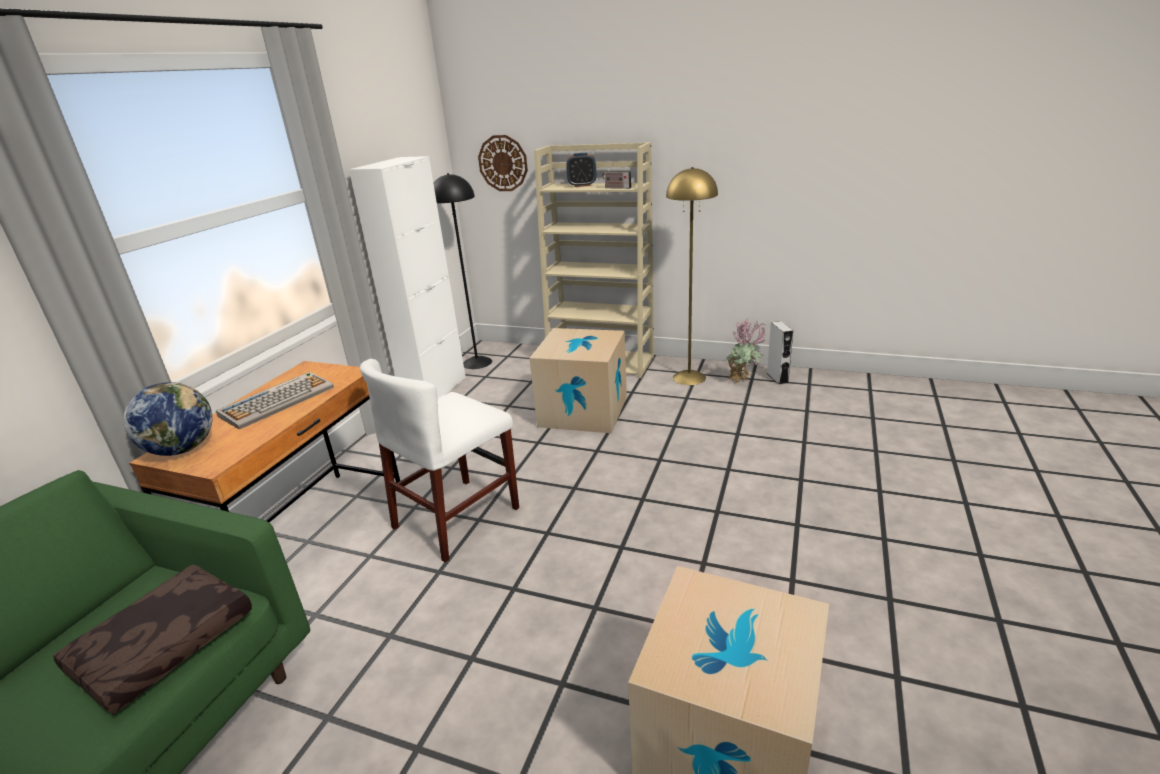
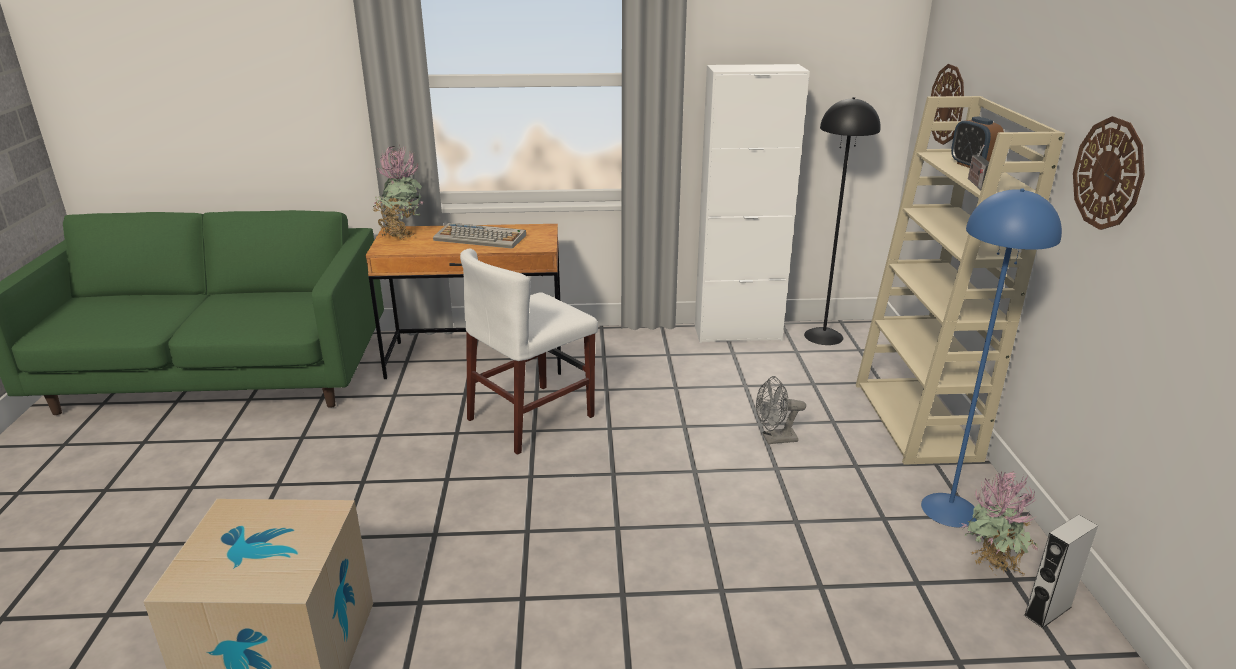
camera: 65 degrees right, 0 degrees up
(165, 647) = (265, 323): brown pillow -> none
(182, 449) = (401, 234): globe -> potted plant
(456, 517) = (531, 417): white chair -> white chair turned 60 degrees counterclockwise
(583, 411) = (774, 439): cardboard box -> grey fan
(689, 377) = (950, 509): yellow floor lamp -> blue floor lamp
(695, 153) = (1108, 173): none -> wall clock

